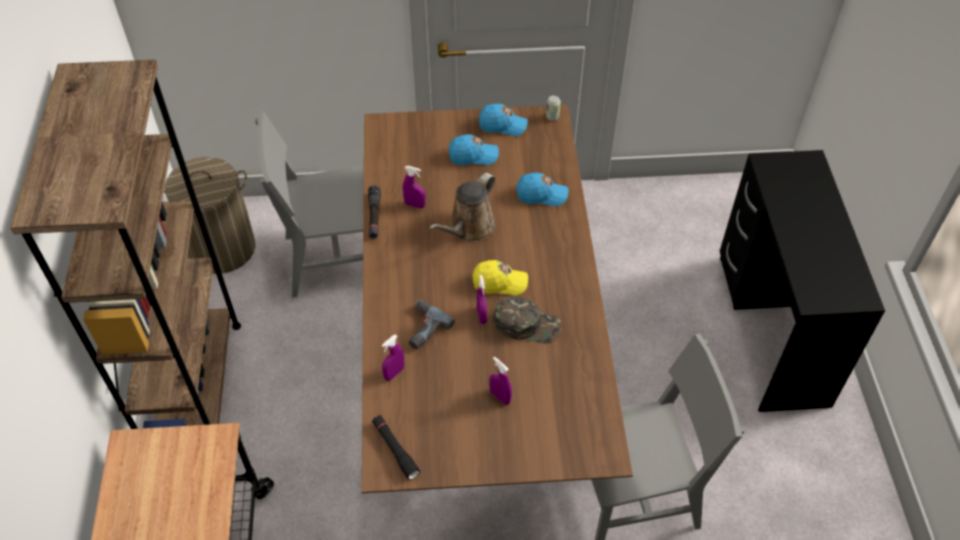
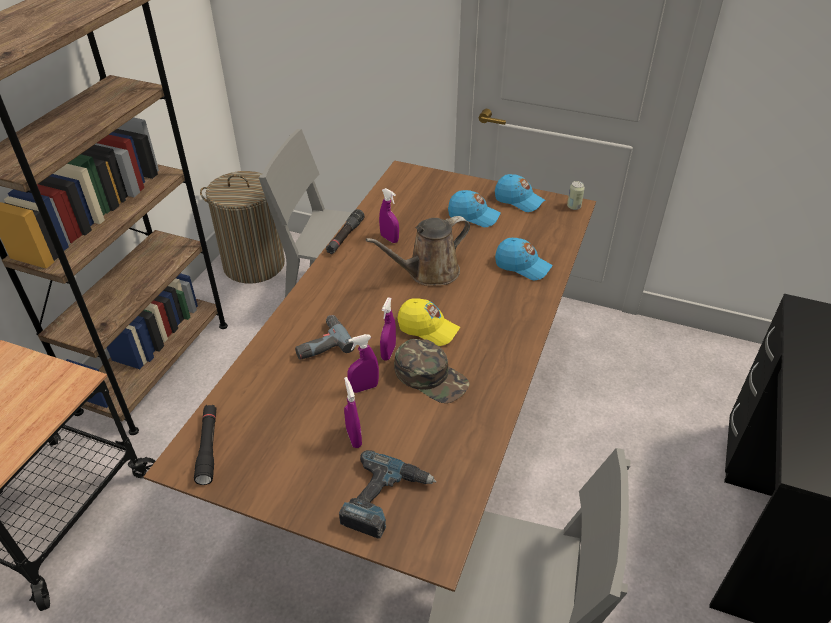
camera: 25 degrees right, 10 degrees down
(394, 373) = (262, 374): purple spray bottle -> purple spray bottle (364, 388)
(551, 434) = (385, 500): none -> power drill

